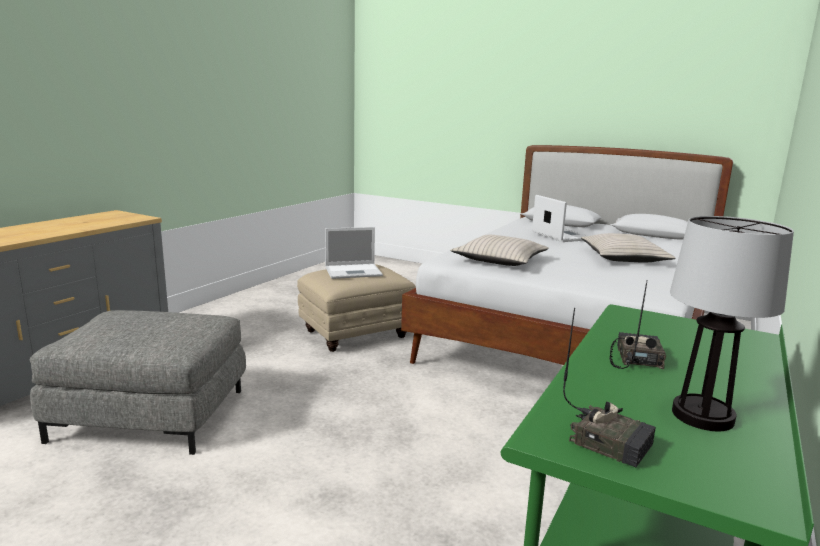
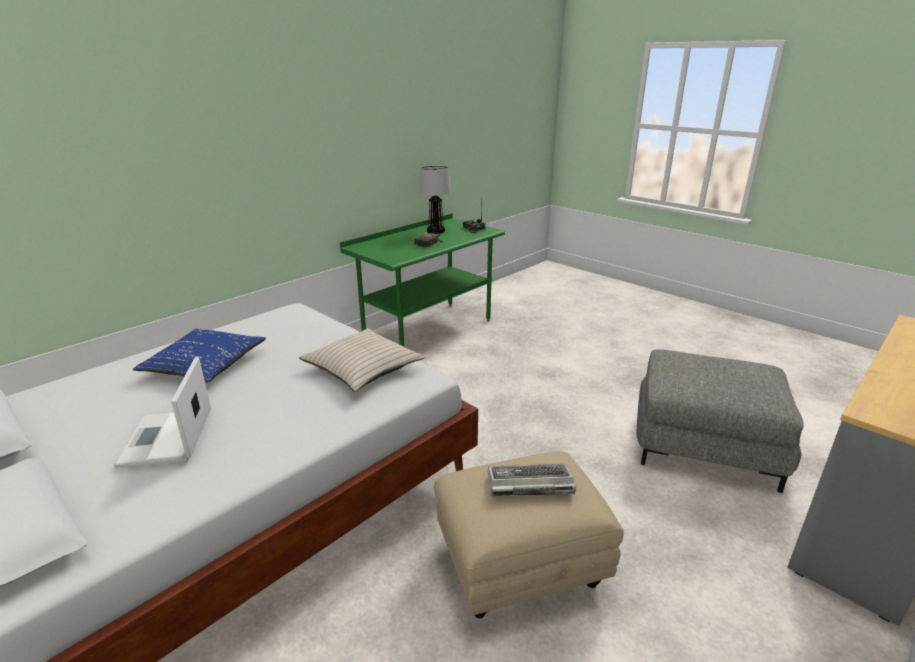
camera: 165 degrees left, 10 degrees up
(354, 271) = (528, 485): laptop -> keyboard
(623, 258) = (204, 364): beige pillow -> blue pillow

